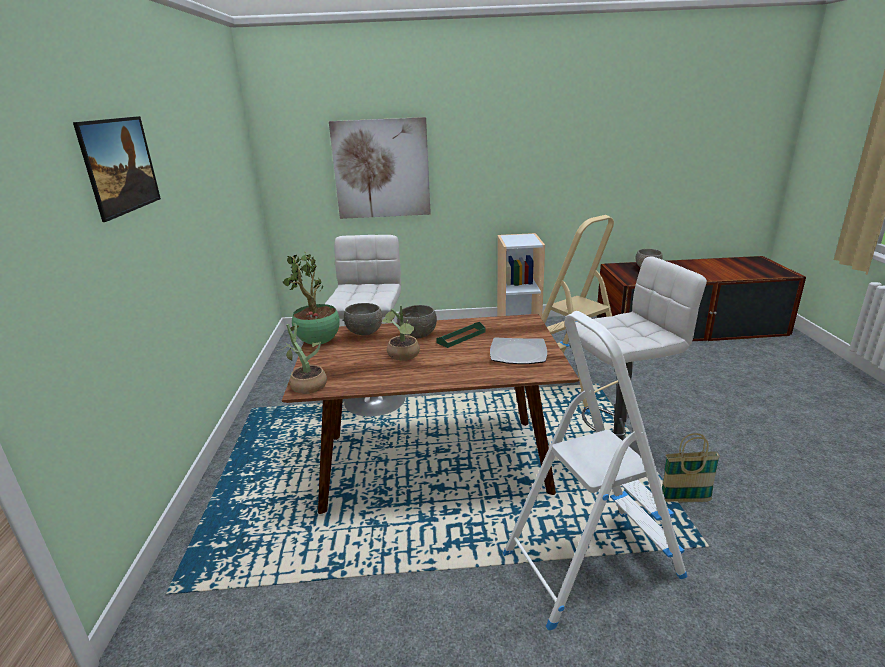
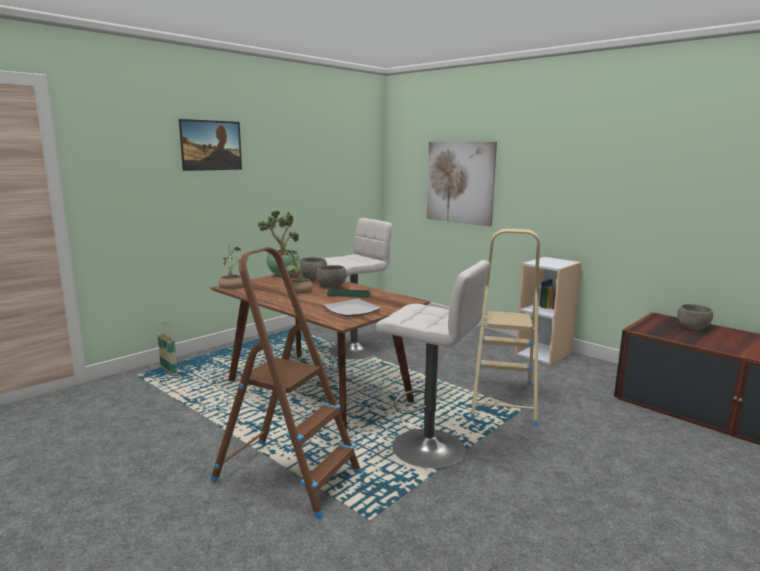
camera: 45 degrees right, 10 degrees down
(593, 564) = (288, 477): white step ladder -> brown step ladder
(684, 500) = (416, 494): basket -> basket (169, 371)

